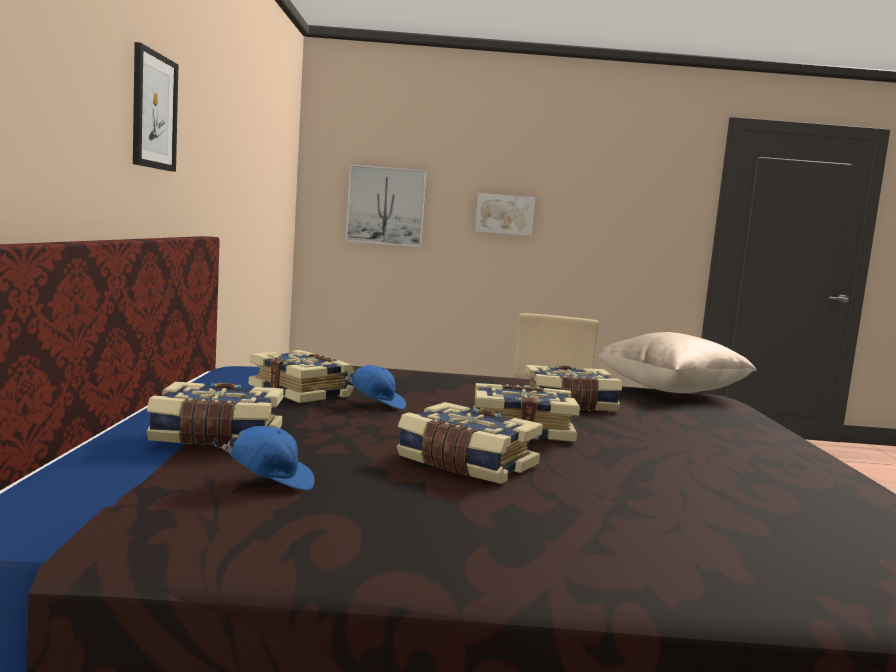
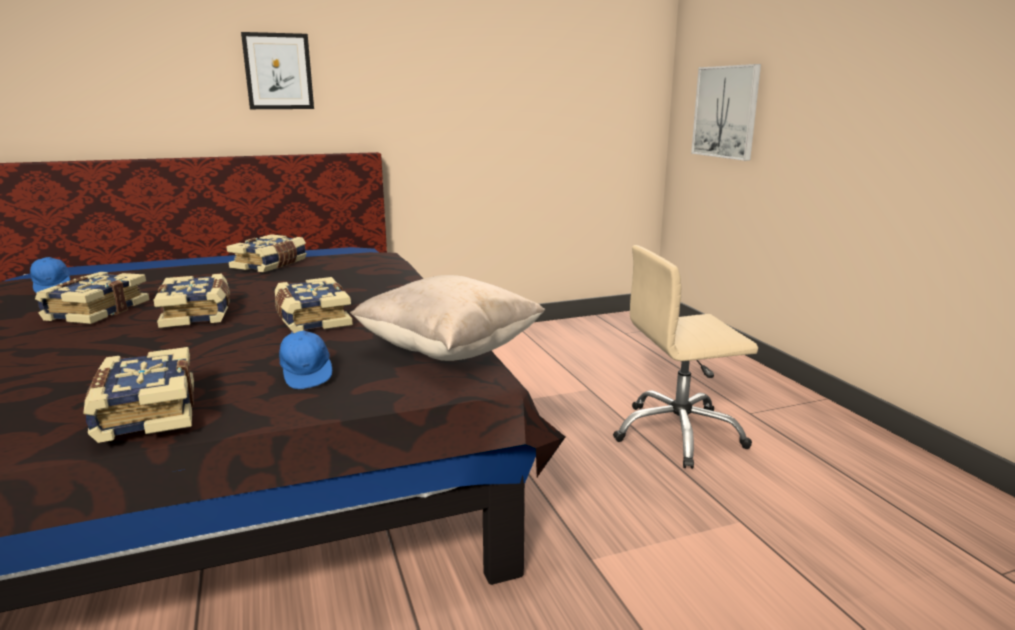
camera: 70 degrees right, 10 degrees up
(217, 437) = (140, 269): book -> book (144, 413)
(376, 404) = (249, 280): blue cap -> blue cap (307, 375)
(504, 214) = (832, 114): picture -> none

